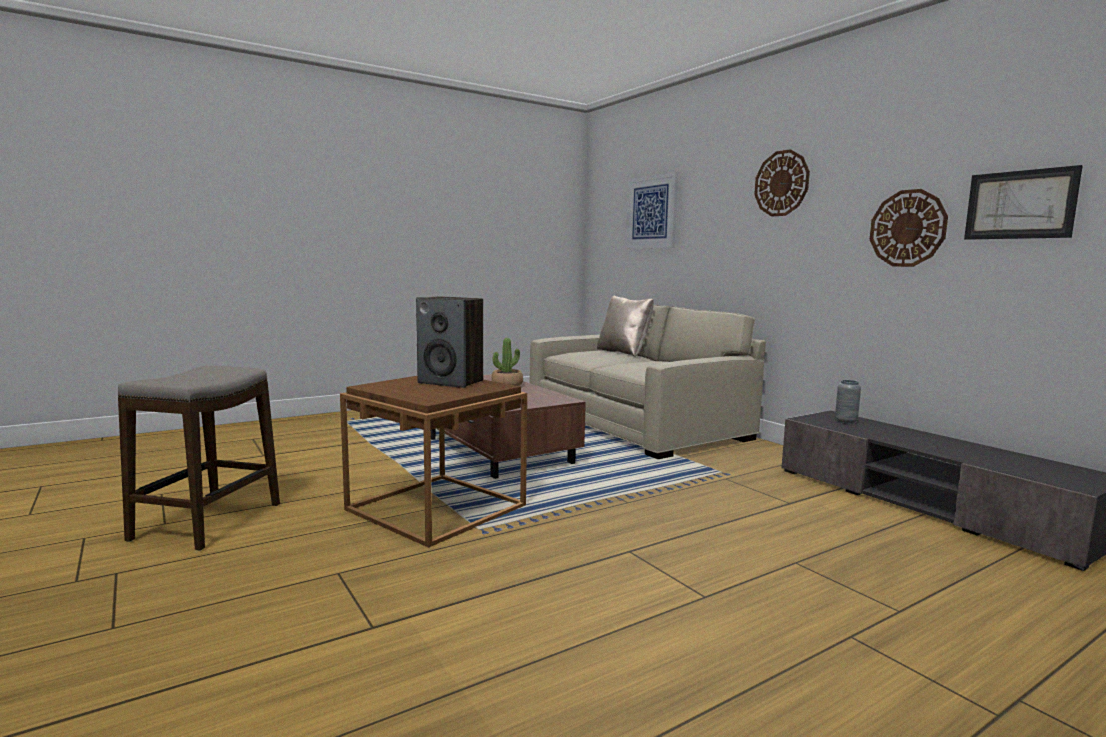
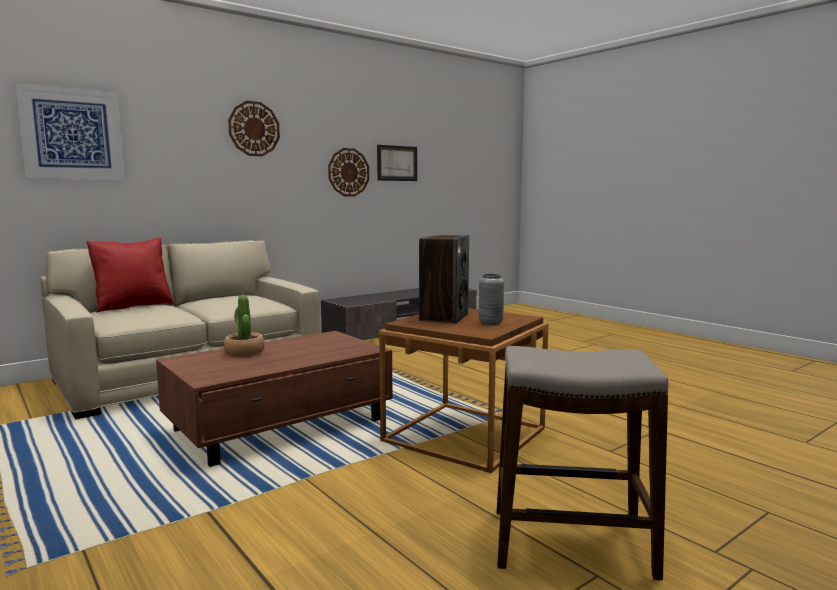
camera: 95 degrees left, 0 degrees up
(623, 352) = (133, 306): beige pillow -> red pillow
(845, 421) = (355, 299): grey vase -> grey vase (490, 323)

